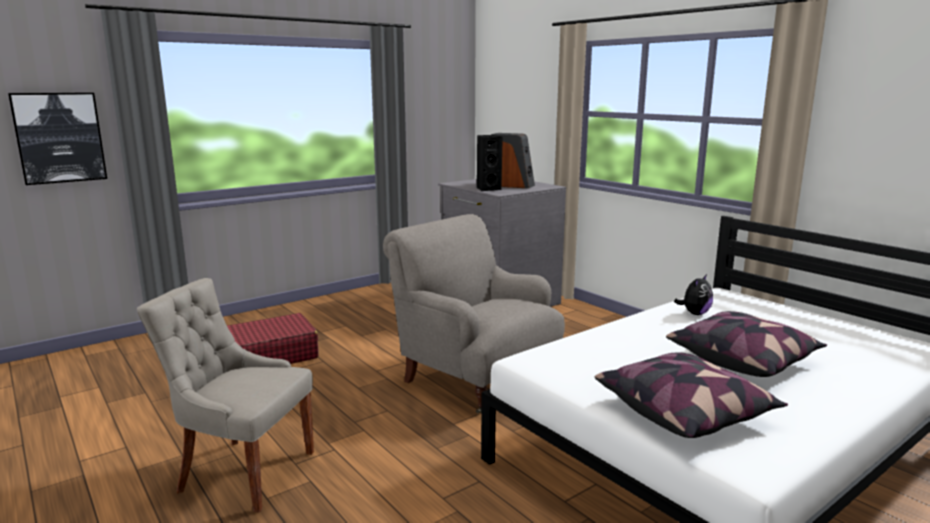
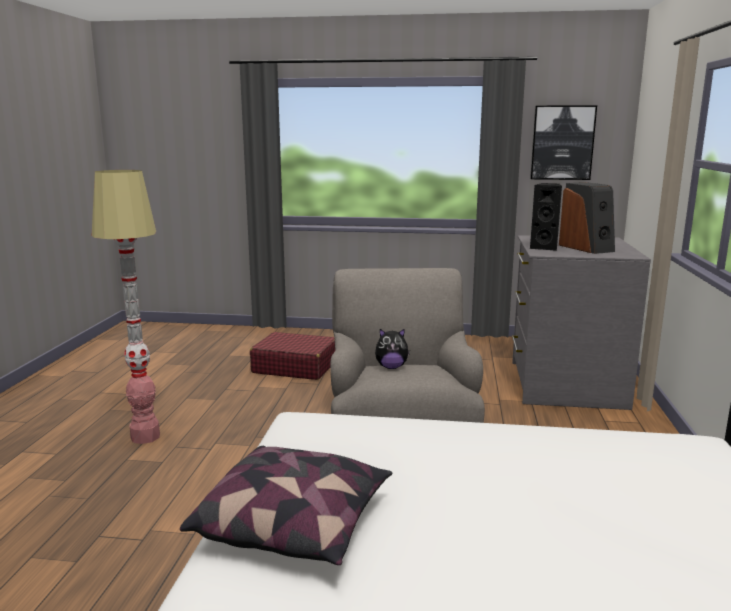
camera: 45 degrees right, 0 degrees up
(59, 137) = (211, 163): picture -> picture (562, 143)
(243, 472) = (145, 437): grey chair -> floor lamp
(694, 313) = (585, 450): plush toy -> plush toy (391, 367)
(743, 360) = (495, 517): pillow -> none

